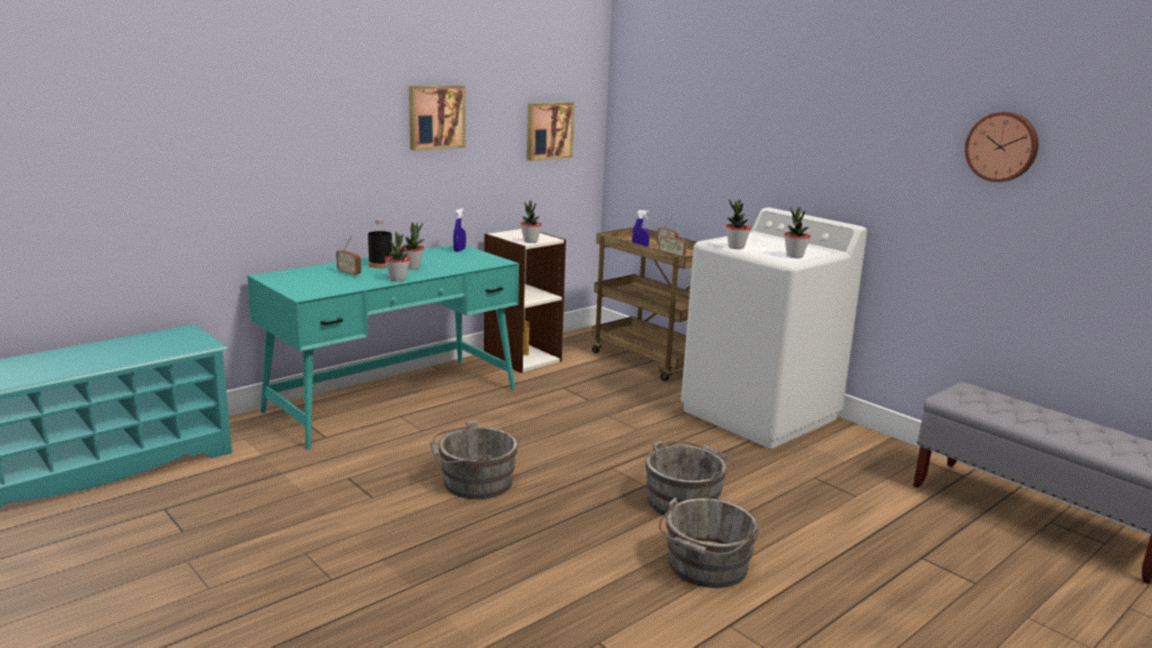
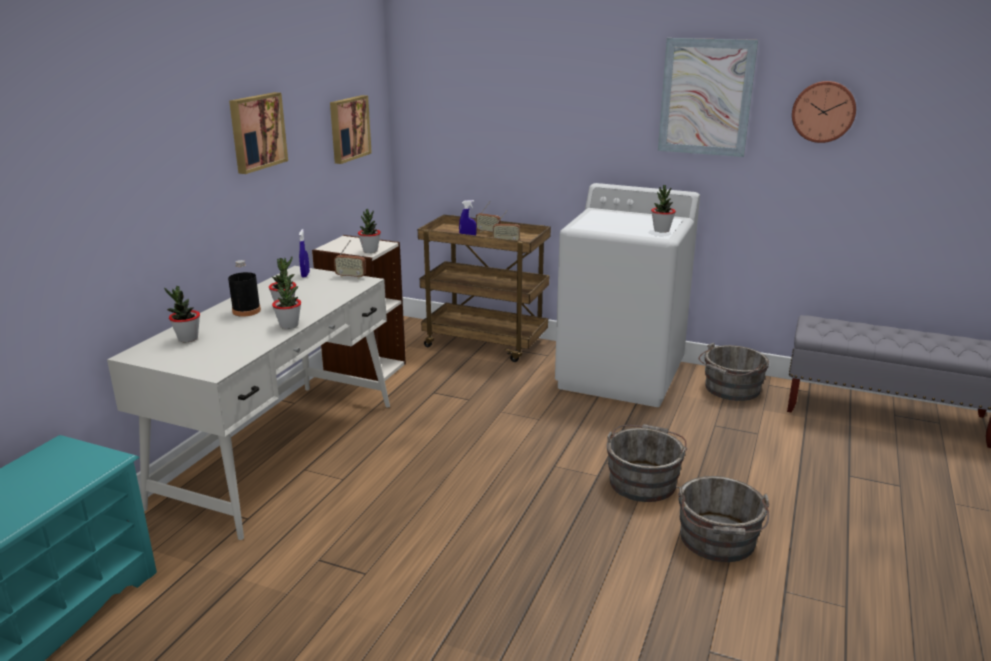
camera: 25 degrees left, 5 degrees up
(349, 273) = (227, 330): radio -> radio (351, 276)
(394, 400) = (280, 452): turquoise desk -> white desk
(473, 483) = (448, 523): grey bucket -> grey bucket (730, 389)
(736, 247) = (604, 229): potted plant -> potted plant (188, 339)
(881, 124) = (706, 97): none -> picture

